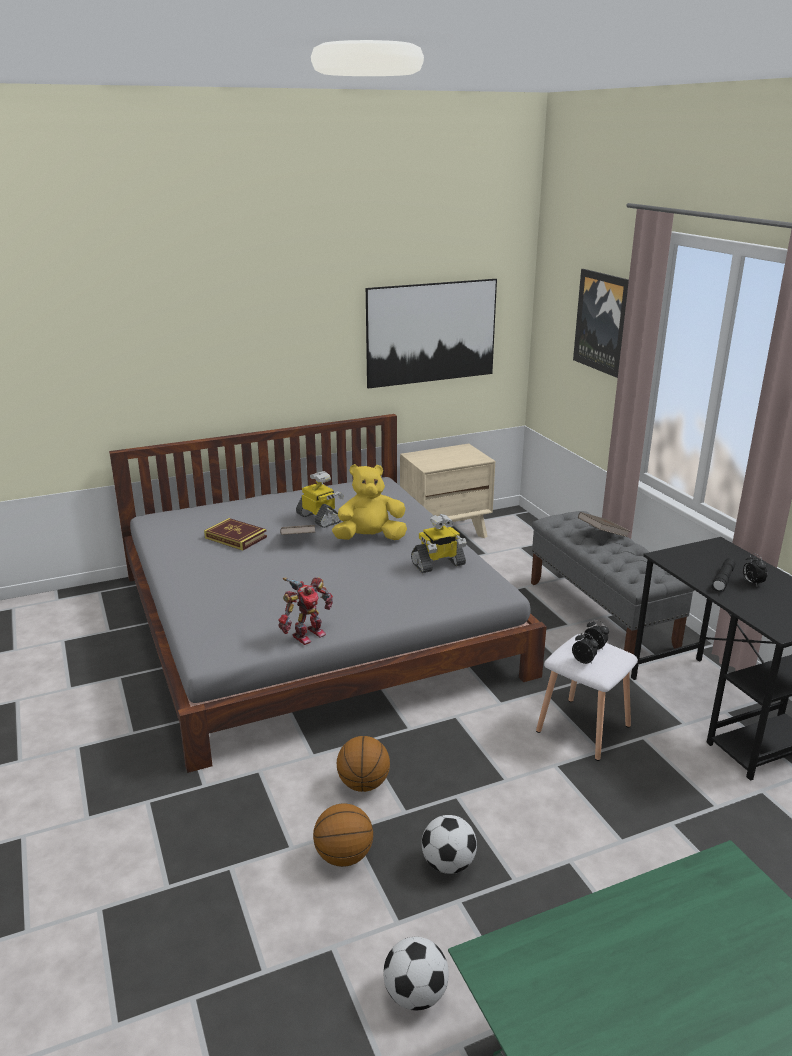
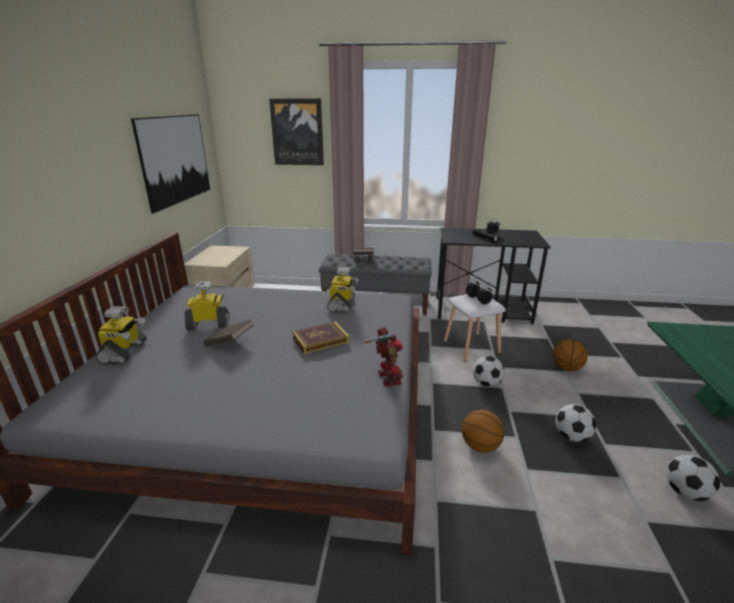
camera: 60 degrees left, 0 degrees up
(236, 537) = (176, 370): book -> book (320, 340)
(242, 508) = (124, 352): none -> toy robot
(343, 856) = (553, 483): basketball -> basketball (566, 368)
(370, 538) = (273, 315): yellow plush toy -> none
(500, 763) = (486, 383): none -> football

